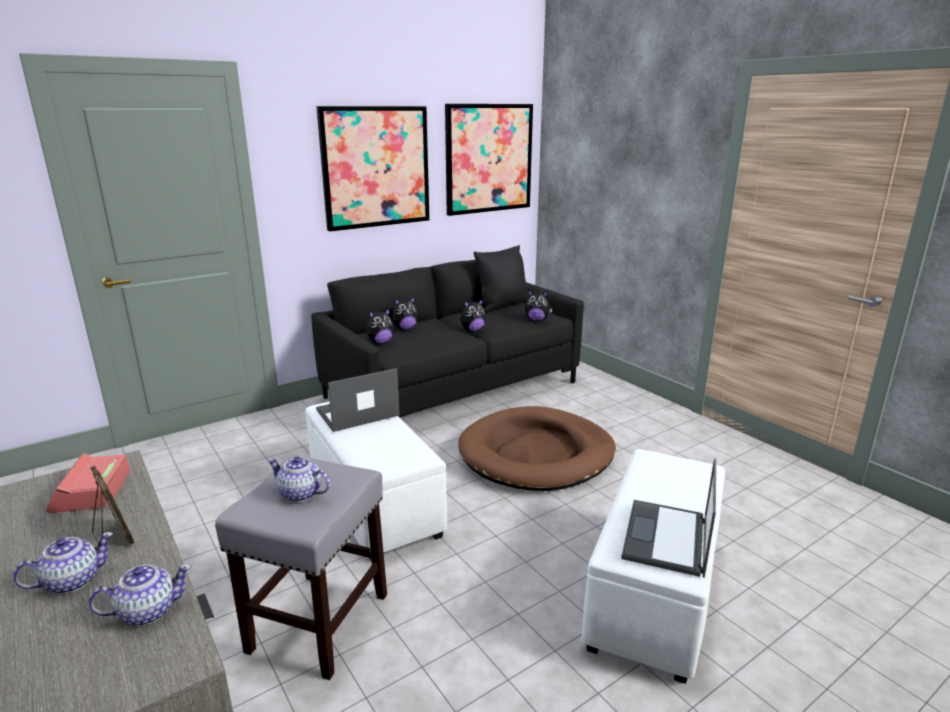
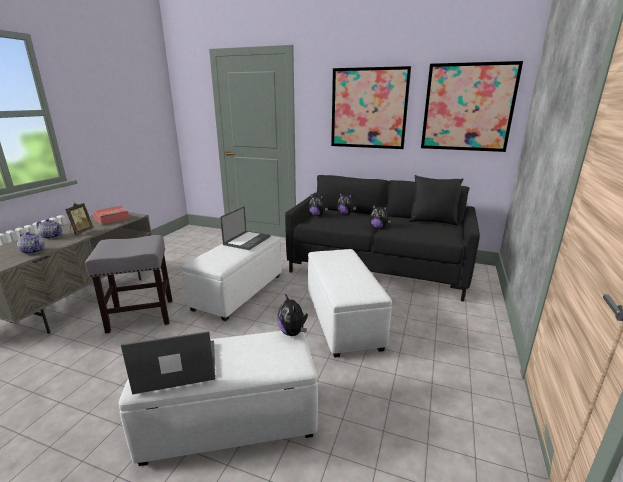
camera: 55 degrees right, 0 degrees up
(300, 494) = (125, 246): teapot -> none
(356, 413) = (247, 240): laptop -> laptop turned 90 degrees clockwise
(536, 454) = (343, 320): brown dog bed -> white ottoman
(537, 320) = (431, 236): plush toy -> plush toy (293, 332)

